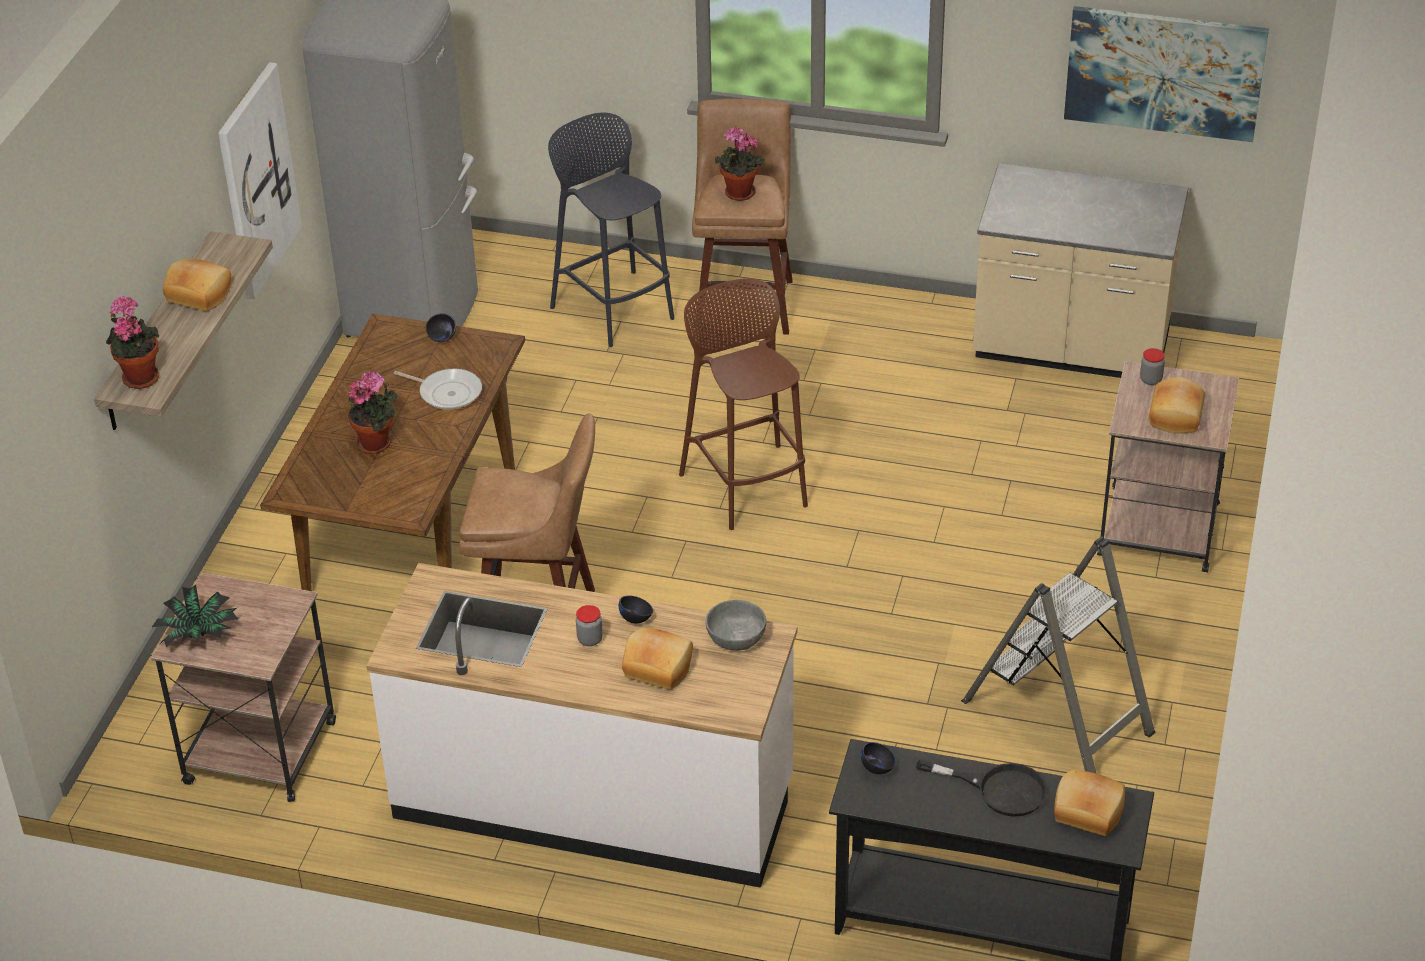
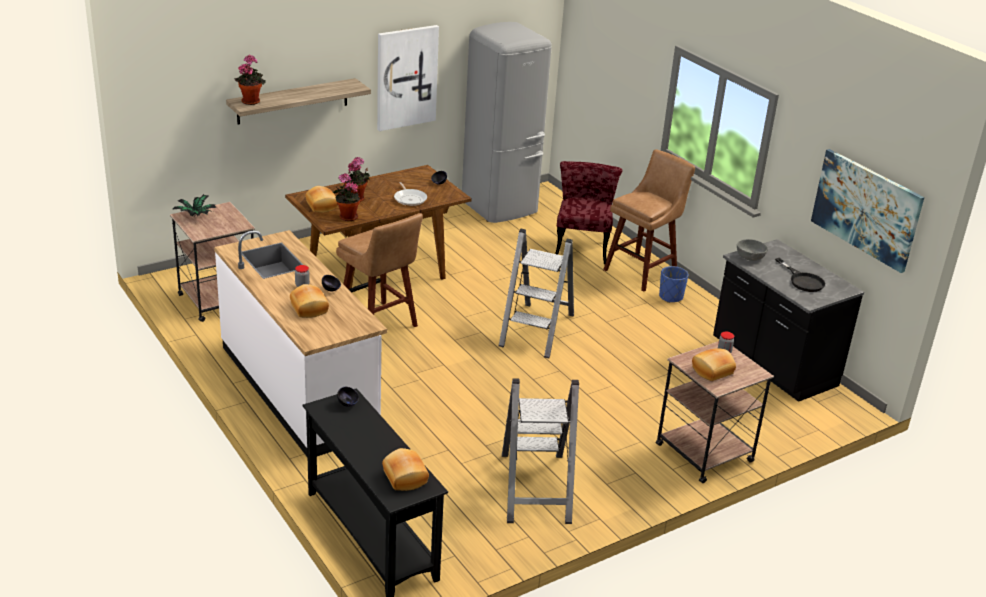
camera: 40 degrees right, 10 degrees down
(200, 294) = (316, 91): bread -> bread (322, 205)
(615, 309) = (582, 246): grey stool -> red chair
(735, 637) = (356, 317): grey bowl -> grey bowl (750, 256)
(738, 194) = (642, 199): potted plant -> potted plant (346, 217)
(747, 486) = (537, 329): brown stool -> grey step ladder
(831, 321) = (671, 297): none -> blue planter
(999, 789) = (382, 444): black frying pan -> black frying pan (803, 280)
(1071, 350) = (772, 366): beige counter -> black counter

